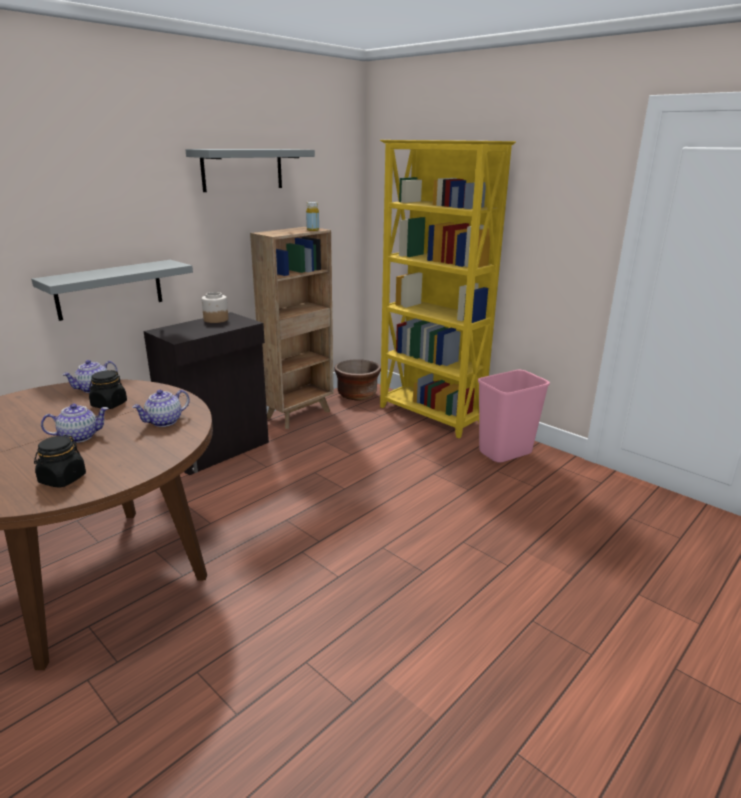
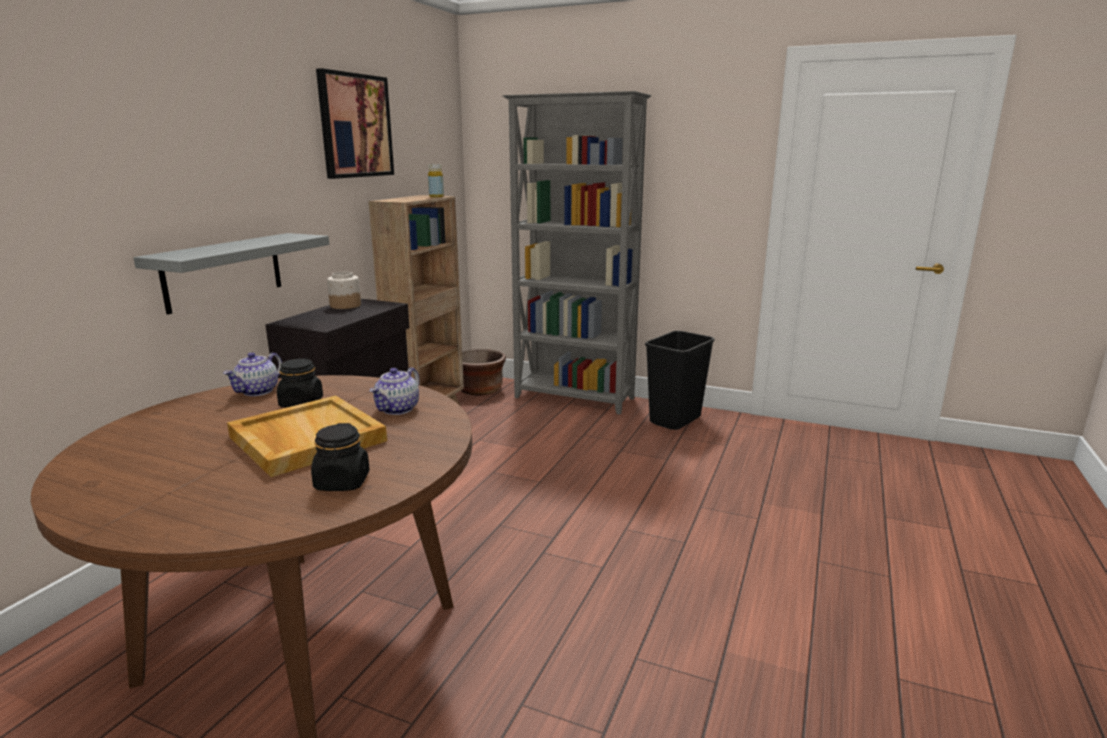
camera: 20 degrees left, 5 degrees down
(80, 436) = (306, 439): teapot -> beige tray
(242, 169) = (355, 126): grey shelf -> picture
(430, 416) = (574, 398): yellow bookcase -> grey bookcase
(505, 453) = (675, 421): pink trash can -> black trash can

